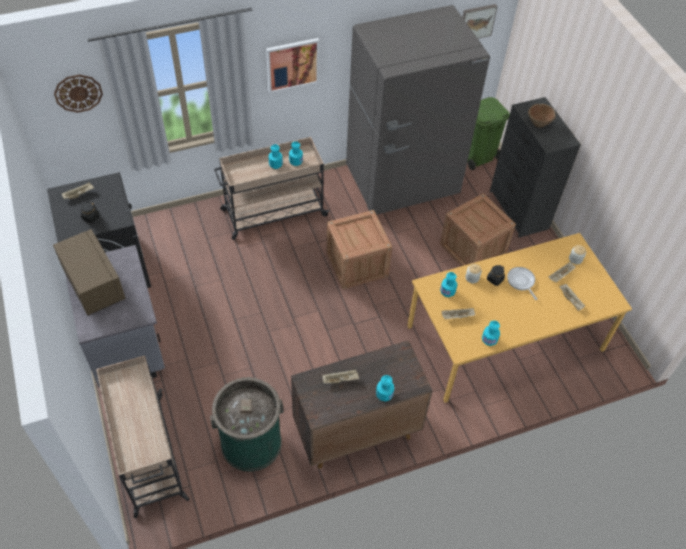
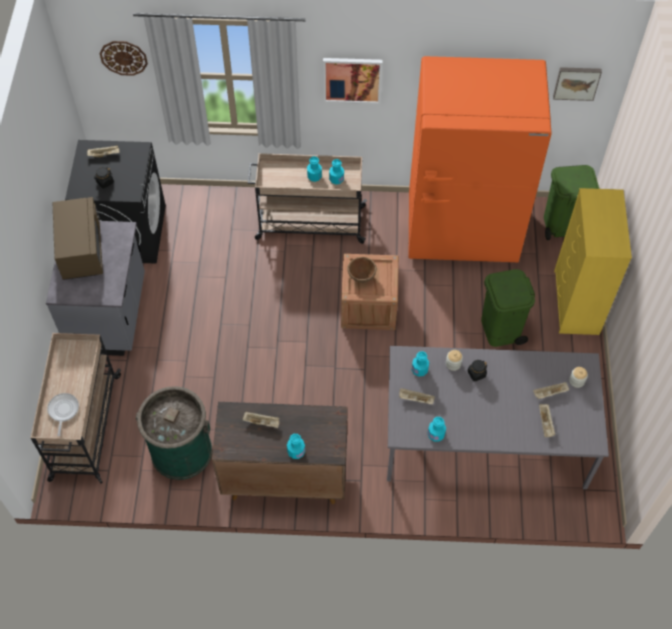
camera: 25 degrees right, 5 degrees up
(402, 182) = (462, 230): grey fridge -> orange fridge
(472, 249) = (501, 330): crate -> green trash can
(505, 339) = (484, 438): orange dining table -> grey dining table
(519, 210) = (576, 303): black dresser -> yellow dresser
(521, 282) = (503, 385): frying pan -> frying pan (63, 411)
(538, 123) = (597, 219): brown bowl -> brown bowl (361, 277)

